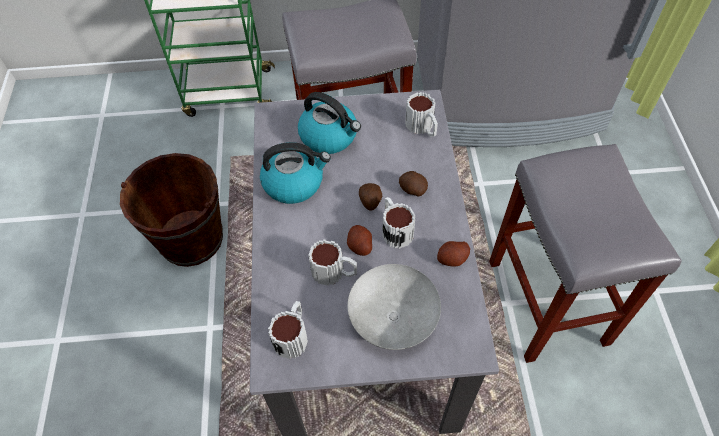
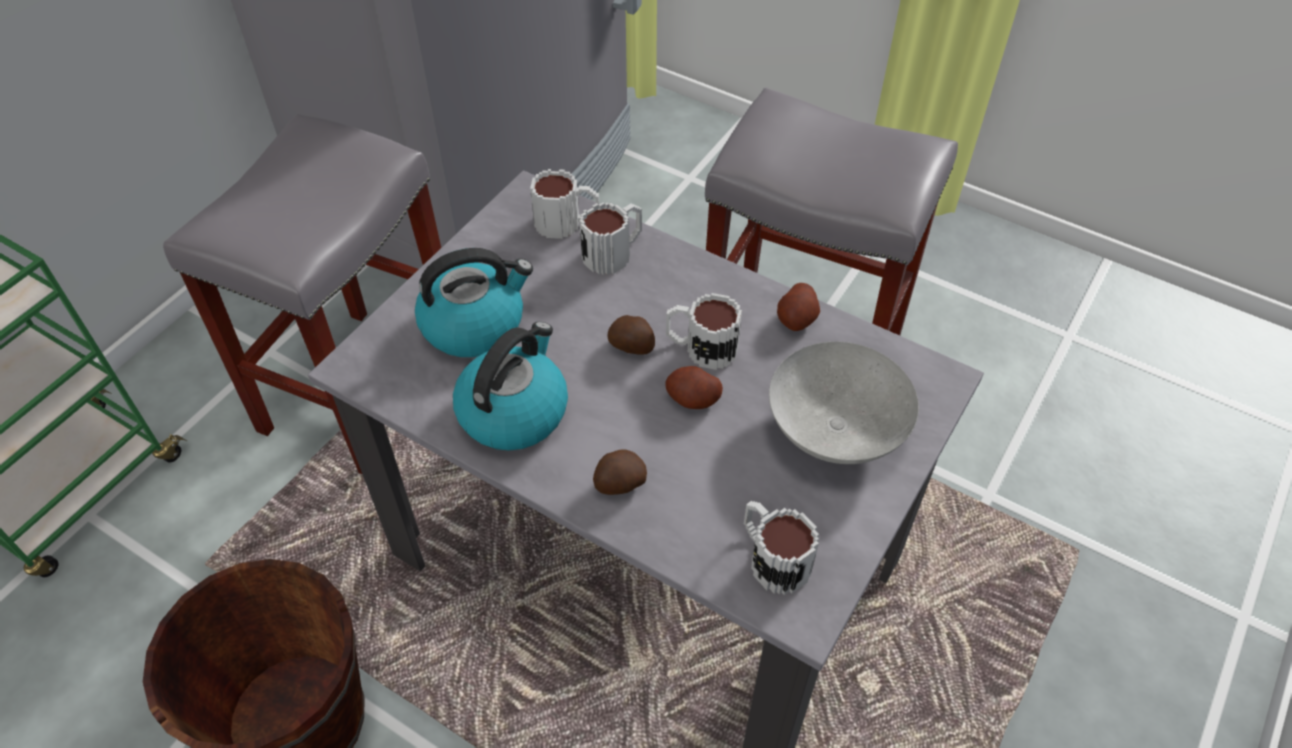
camera: 55 degrees left, 5 degrees down
(334, 272) = (711, 452): mug -> mug (614, 252)
(412, 190) = (656, 293): potato -> potato (619, 484)

